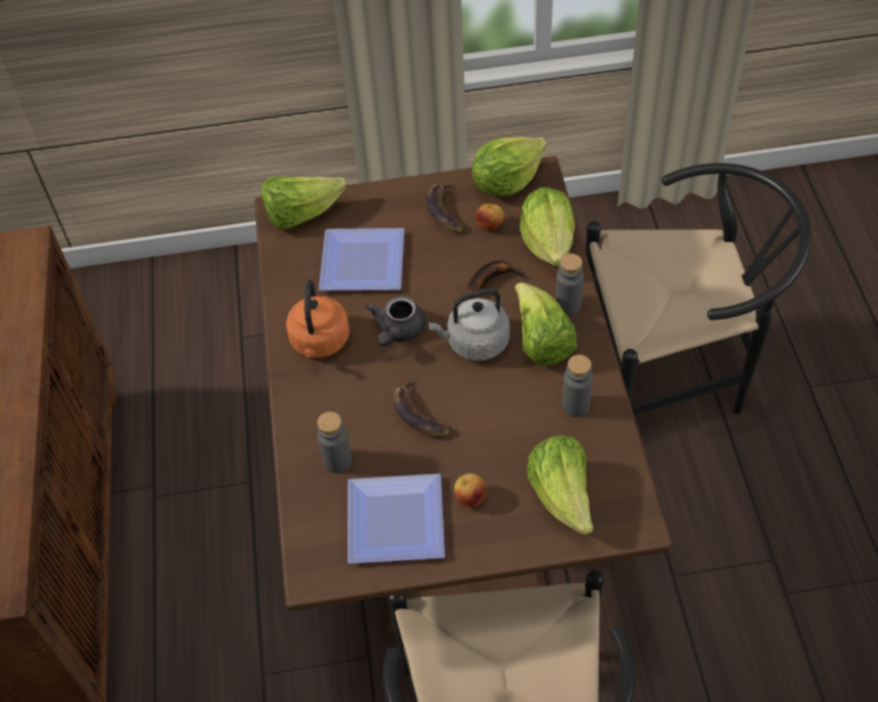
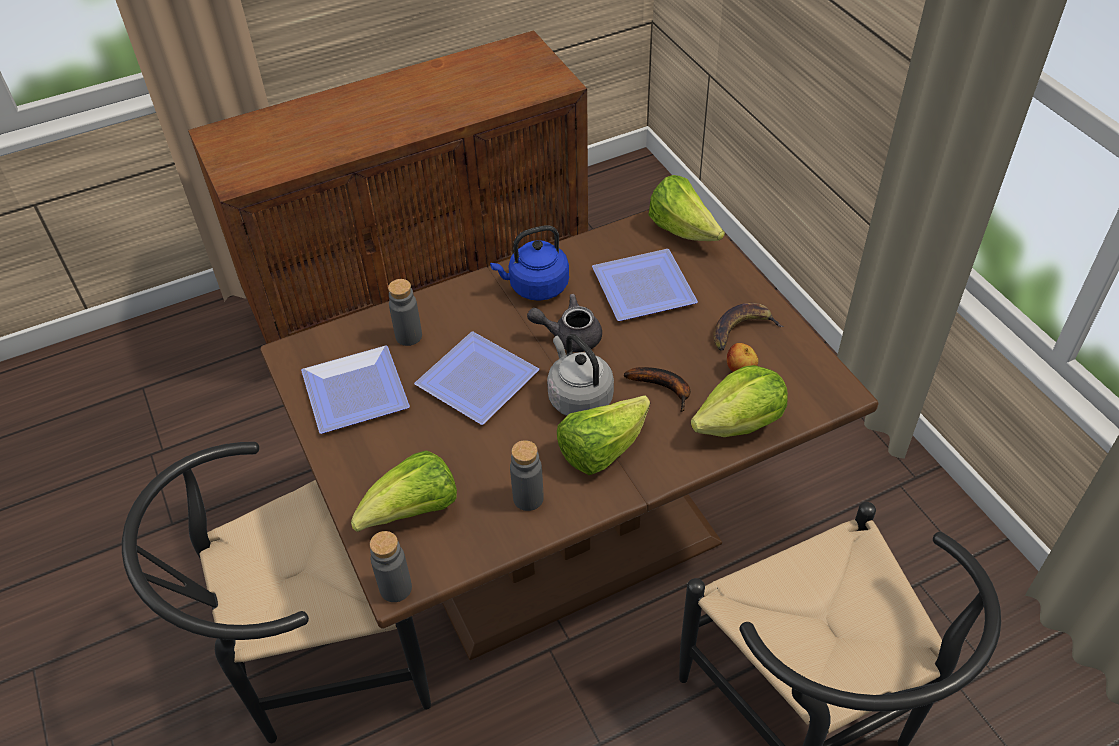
camera: 70 degrees right, 5 degrees down
(320, 342) = (535, 287): orange kettle -> blue kettle
(419, 414) = (477, 377): banana -> plate
(470, 498) = (393, 439): apple -> none
(506, 182) = (810, 368): lettuce -> none
(568, 305) = (660, 461): grey bottle -> grey bottle (395, 588)

